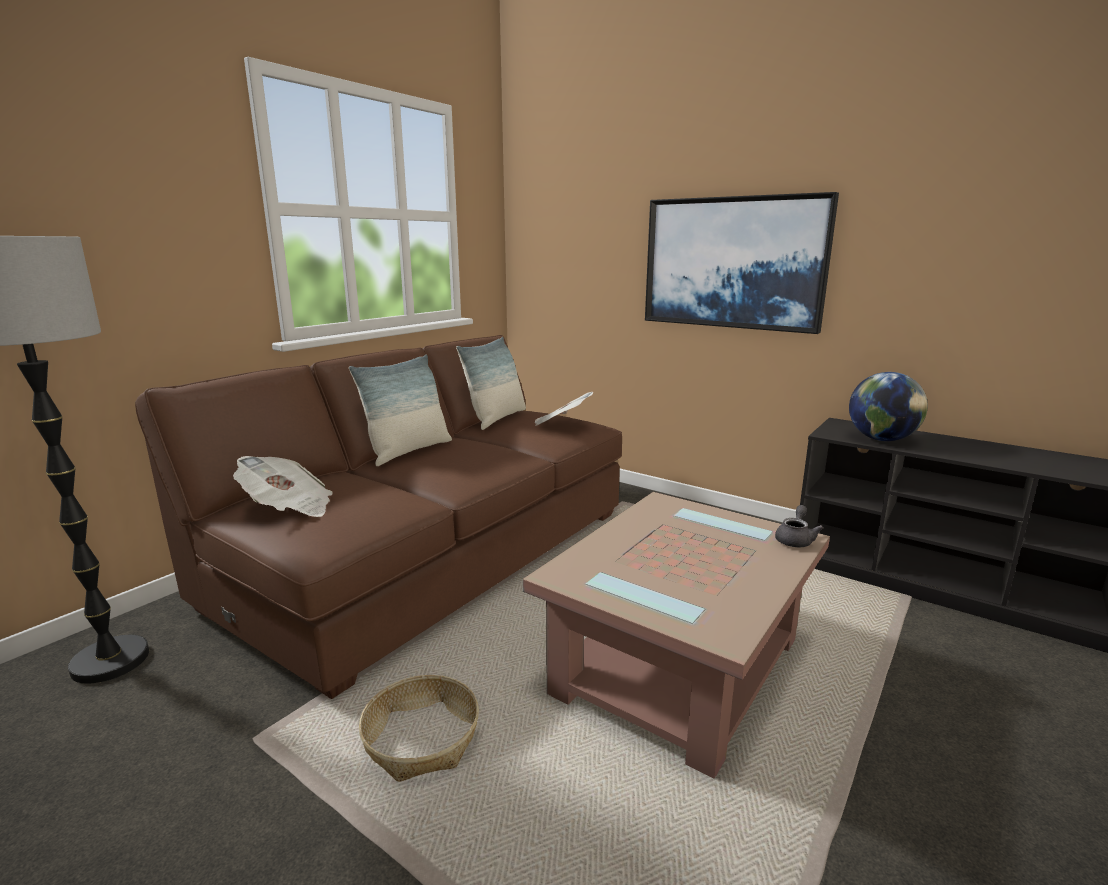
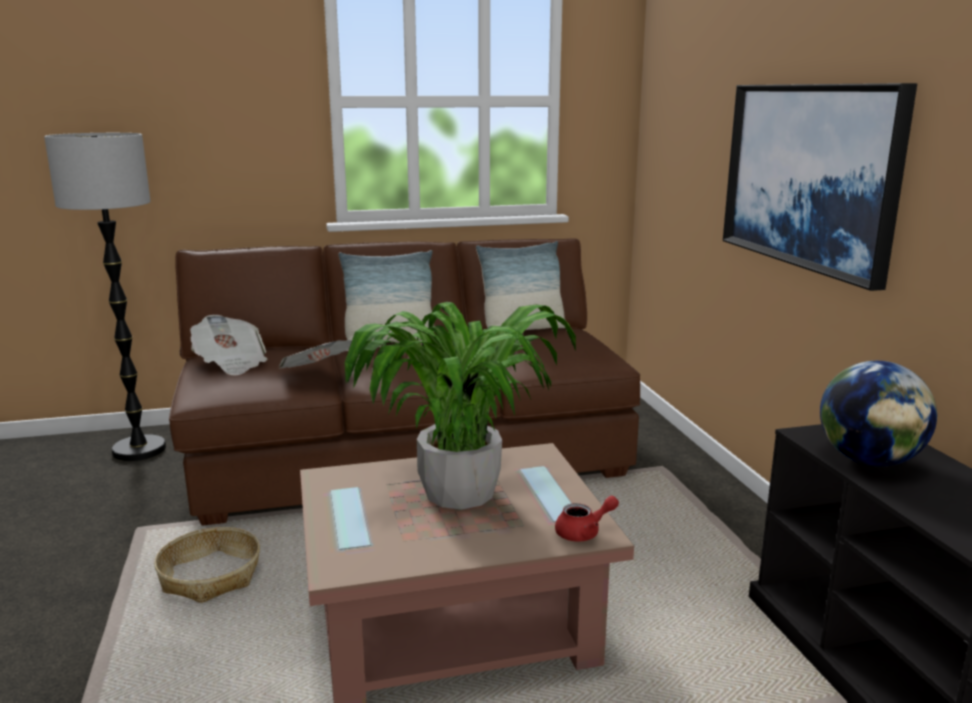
camera: 40 degrees right, 0 degrees up
(561, 425) = (564, 351): newspaper -> newspaper (316, 374)
(674, 545) = (461, 492): none -> potted plant
(795, 539) = (584, 533): grey teapot -> red teapot

